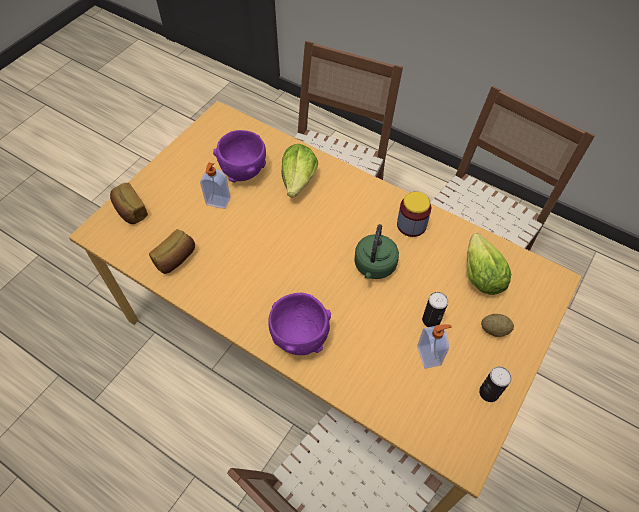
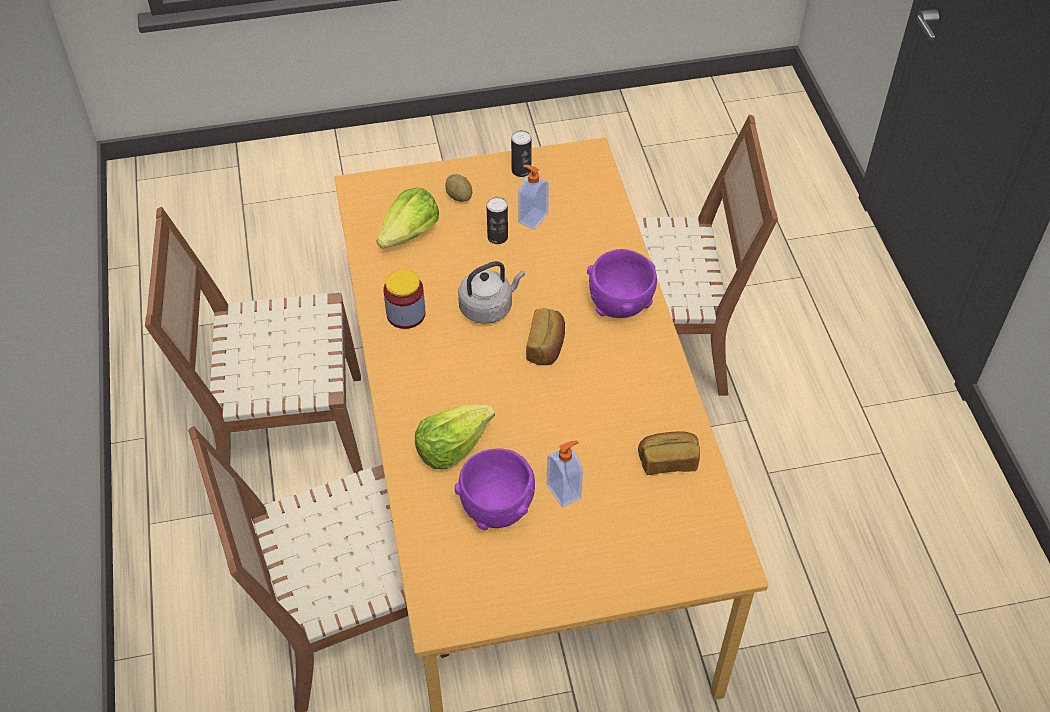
camera: 135 degrees left, 5 degrees down
(130, 211) = (672, 561): bread -> bread (546, 346)
(374, 267) = (488, 307): green kettle -> grey kettle

